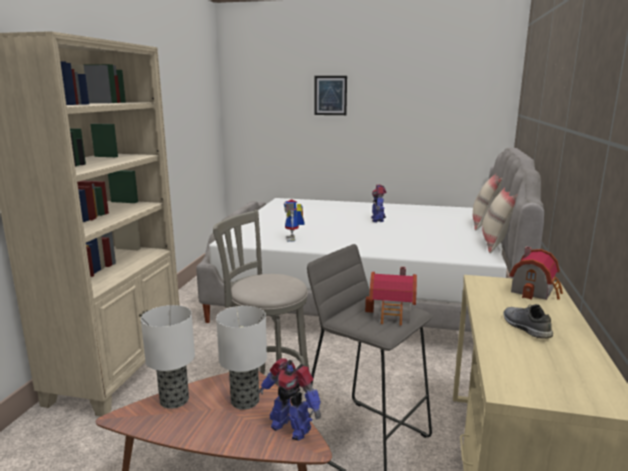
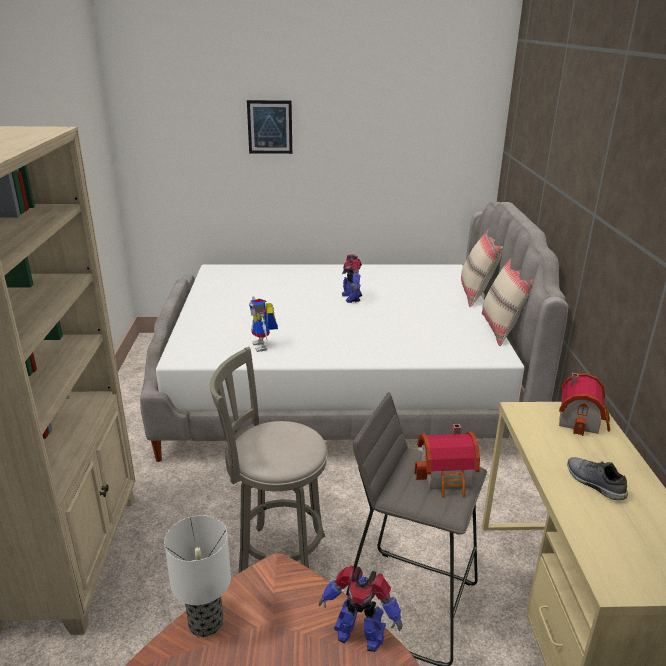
camera: 15 degrees left, 10 degrees up
(244, 401) = (290, 606): table lamp -> none

